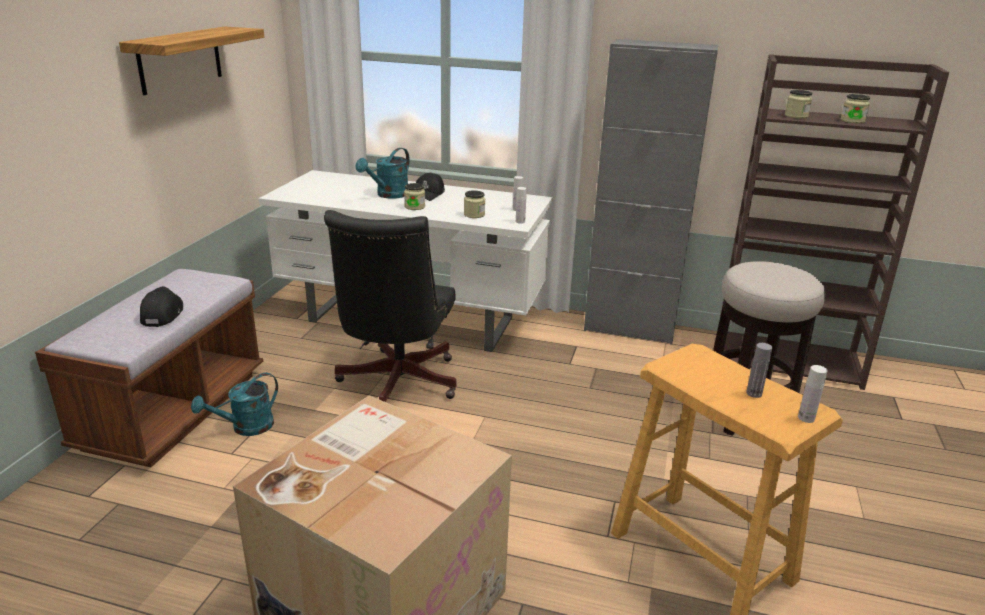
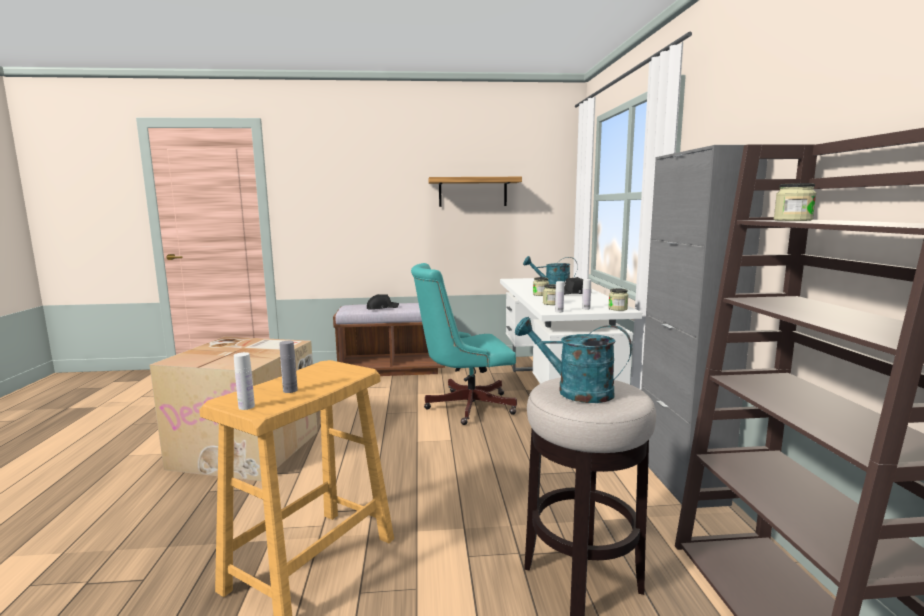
camera: 70 degrees right, 15 degrees down
(246, 428) = (388, 384): turquoise watering can -> turquoise watering can (574, 391)
(396, 385) = (464, 406): black office chair -> turquoise office chair
(852, 121) = (854, 222): jar -> jar (617, 309)

